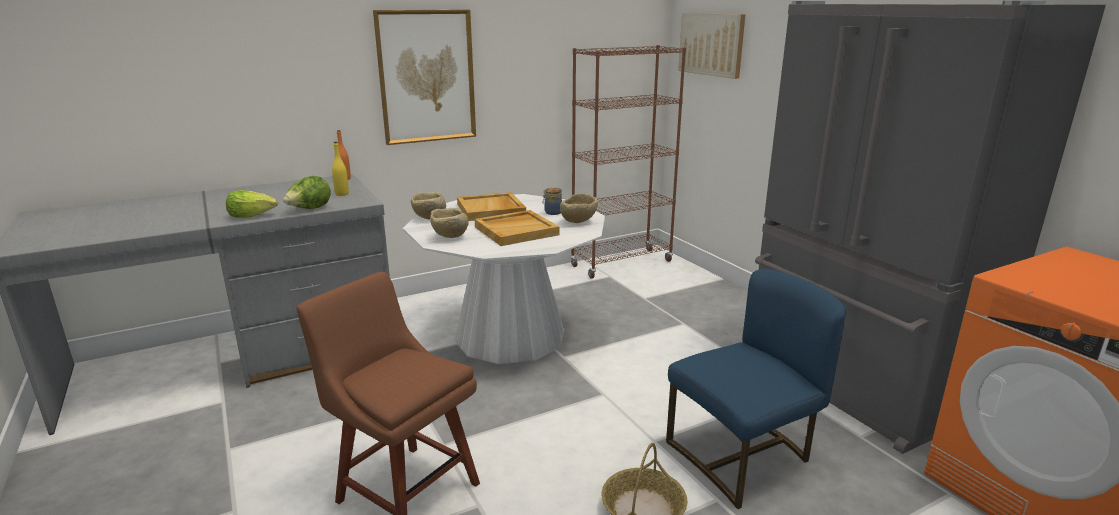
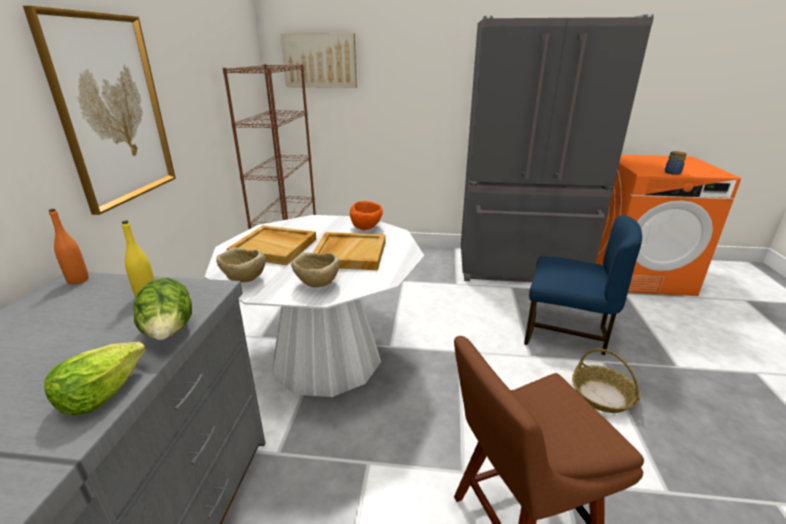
camera: 55 degrees left, 5 degrees up
(552, 212) = (328, 229): jar -> jar (672, 173)
(578, 222) = (367, 228): beige bowl -> orange bowl
(742, 456) = (565, 332): blue chair -> blue chair turned 105 degrees clockwise

